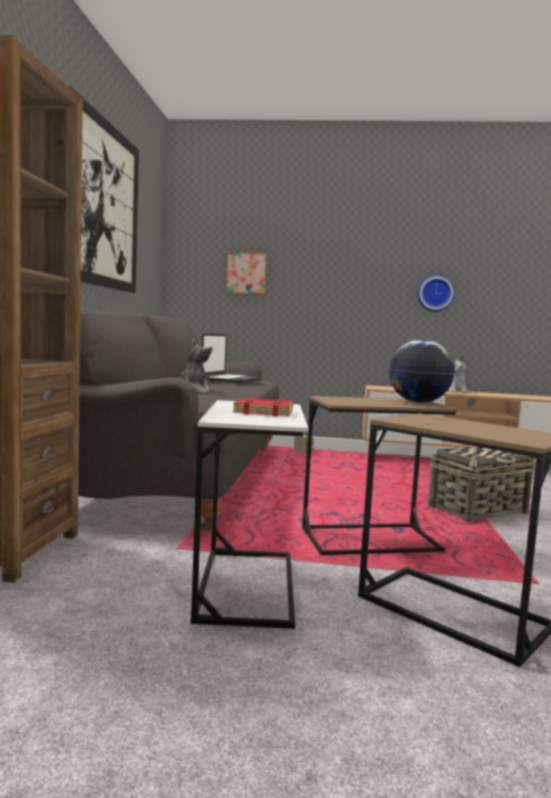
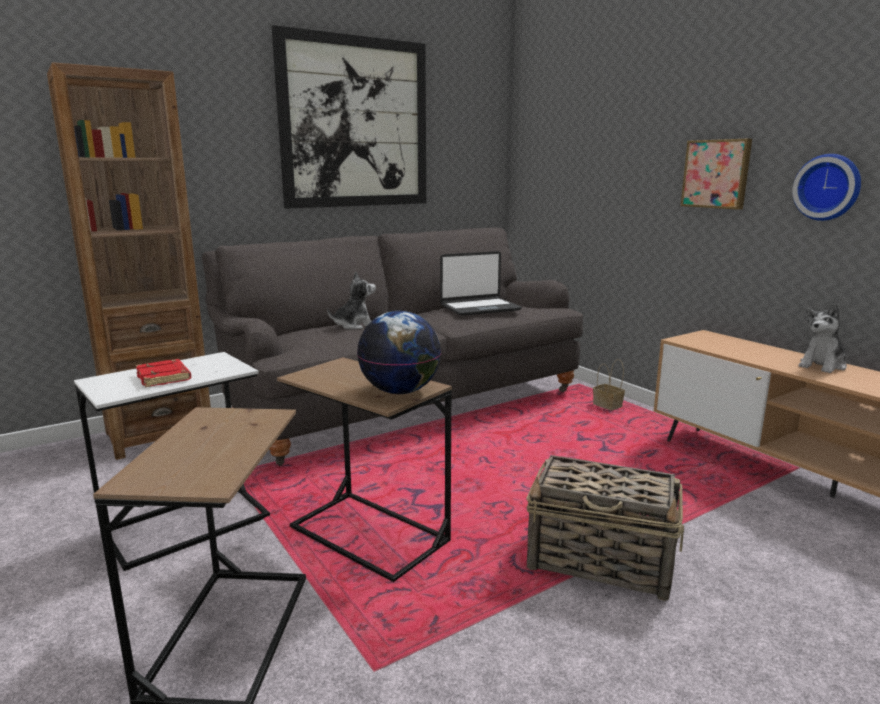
camera: 50 degrees right, 10 degrees up
(247, 273) = (580, 165): picture -> picture (716, 174)

